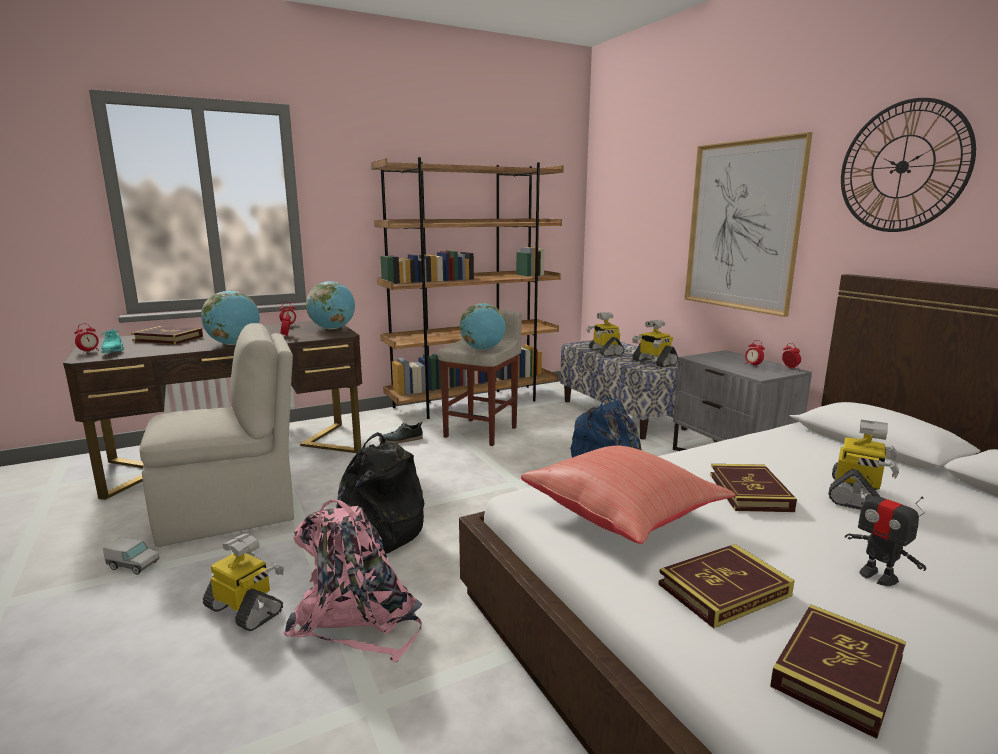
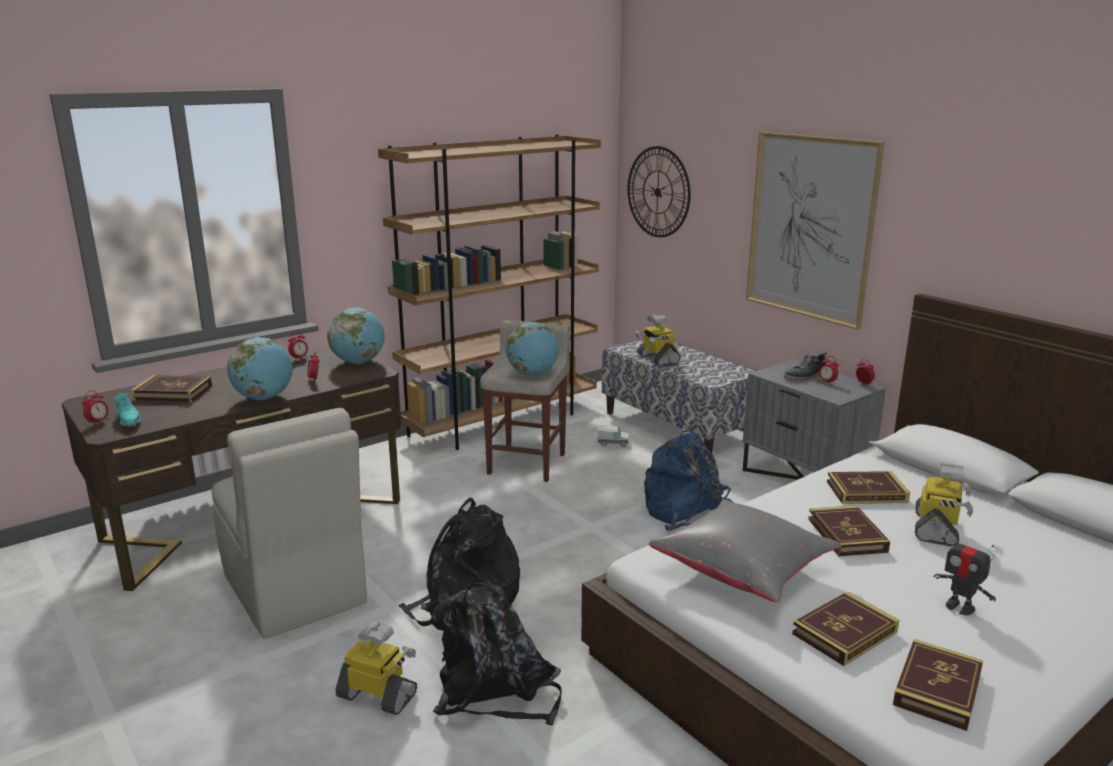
camera: 10 degrees left, 5 degrees up
(133, 565) = (226, 663): toy truck -> toy truck (613, 443)
(232, 512) = (295, 591): beige chair -> beige chair turned 90 degrees clockwise
(358, 619) = (495, 690): pink backpack -> black backpack
(401, 440) = (439, 482): shoe -> shoe (805, 375)
(623, 515) = (744, 570): red pillow -> grey pillow
(653, 362) = (715, 373): toy robot -> none
(780, 457) = (866, 492): none -> book
(902, 167) = (971, 194): wall clock -> wall clock (658, 192)

